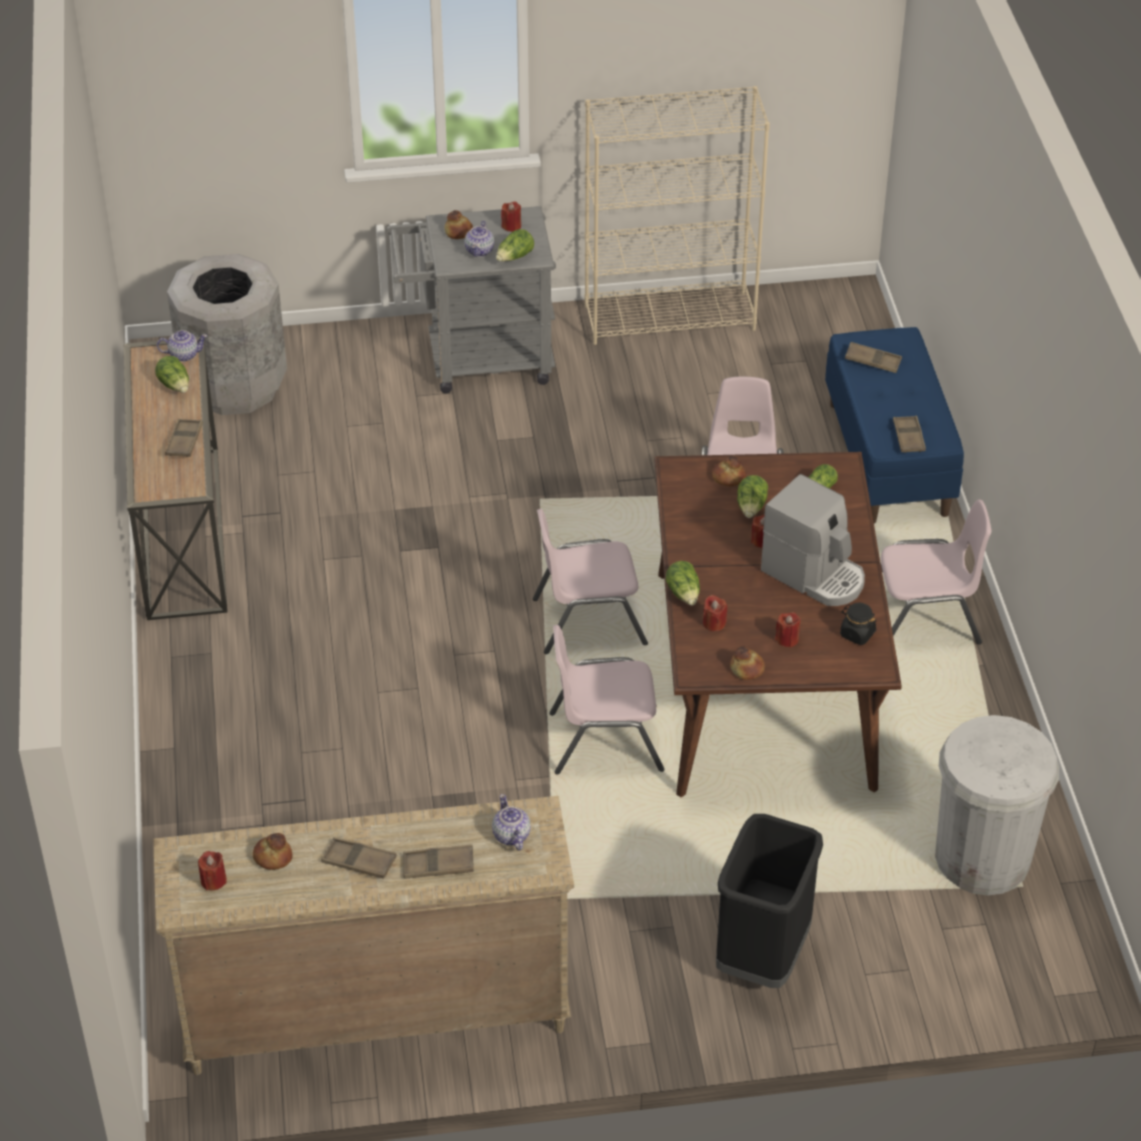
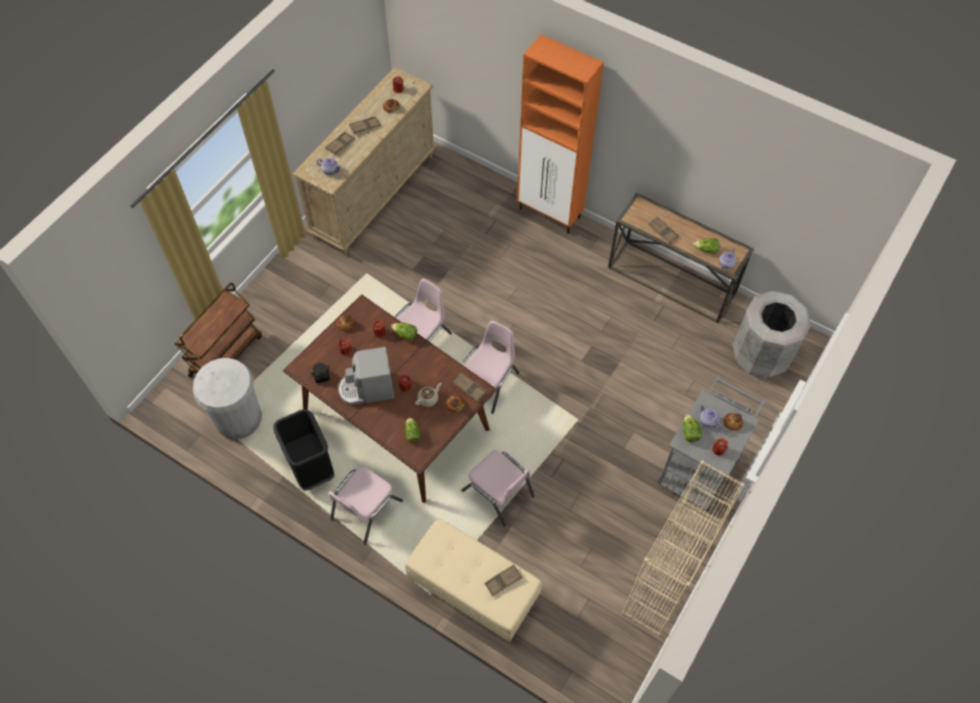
camera: 130 degrees right, 15 degrees up
(176, 743) = (550, 213): none -> orange cabinet
(751, 507) = (428, 399): lettuce -> beige teapot
(762, 955) = (279, 314): black trash can -> black trash can (312, 468)
(889, 459) = (472, 590): blue bench -> beige bench
(908, 437) = (436, 546): brown tray -> brown tray (469, 388)
(911, 963) = (226, 355): none -> brown cart

